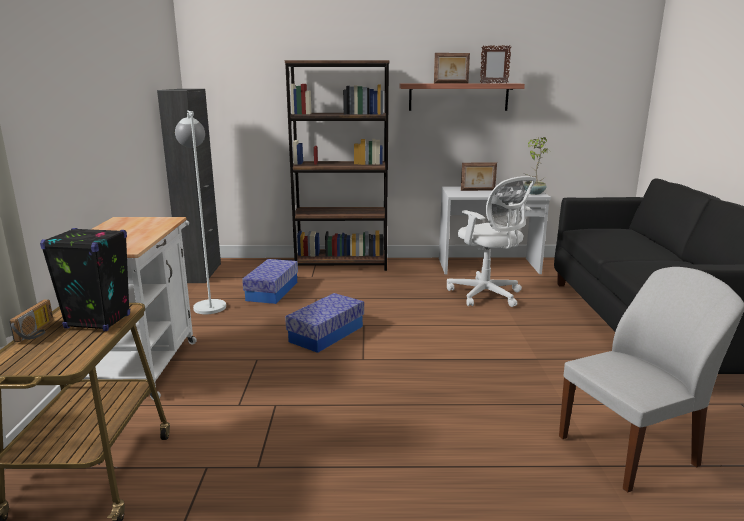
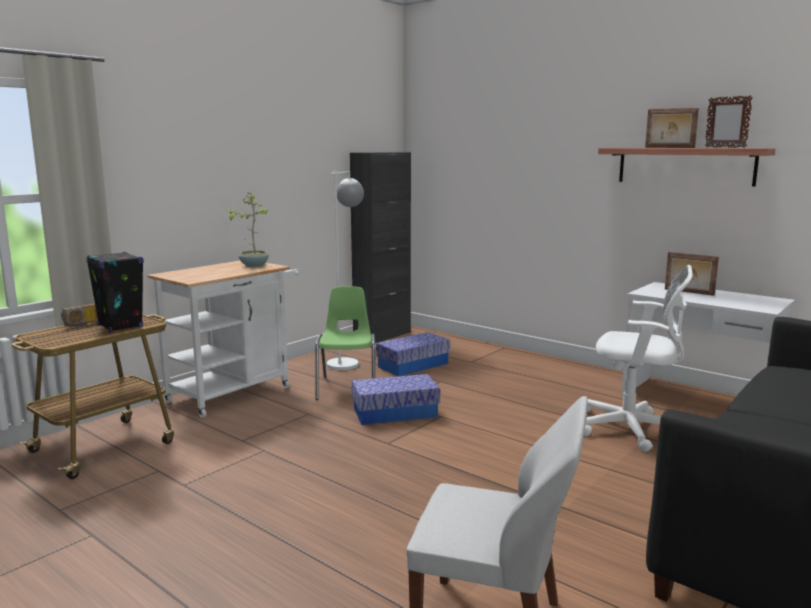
camera: 40 degrees right, 5 degrees down
(250, 326) = (348, 387): none -> green chair
(342, 264) = (521, 358): brown bookcase -> none
(487, 295) = (632, 429): white office chair -> white office chair turned 75 degrees counterclockwise
(533, 193) = (762, 306): potted plant -> potted plant (254, 265)

